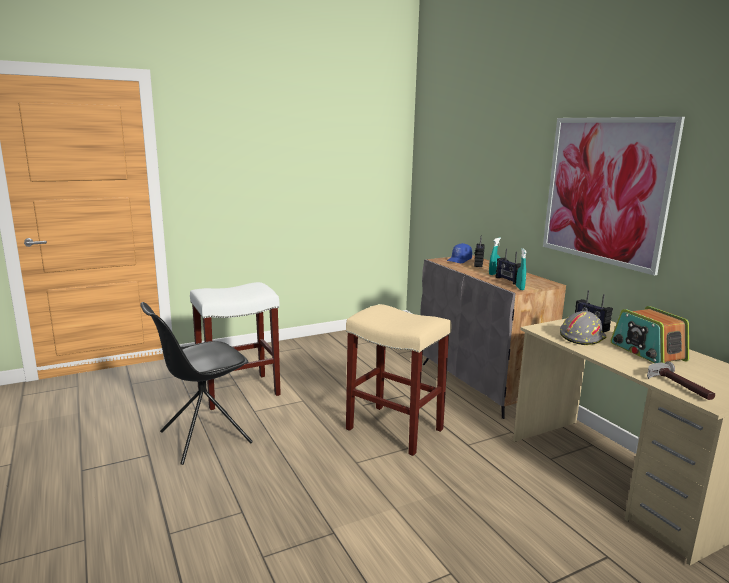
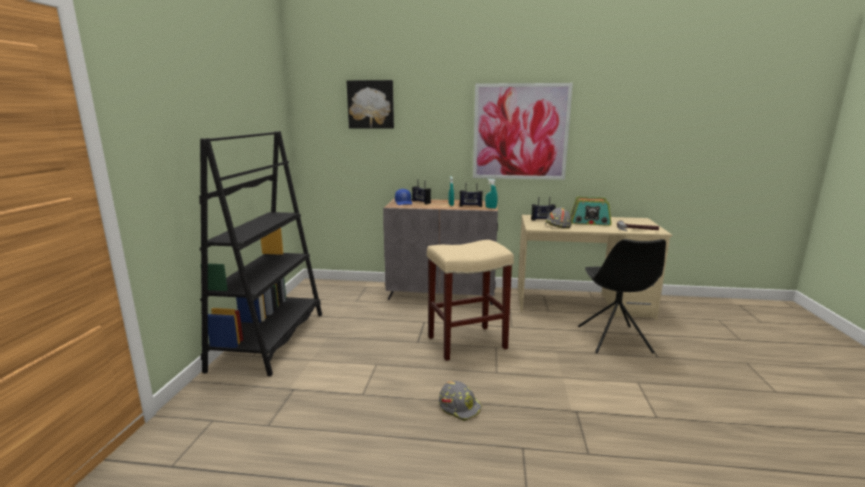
camera: 55 degrees left, 0 degrees up
(203, 438) = (378, 438): black chair -> black chair (614, 340)
(239, 391) = (310, 391): white stool -> none
(277, 460) = (460, 406): none -> grey hard hat
(289, 350) = (270, 340): none -> black bookcase
(465, 142) = (371, 104): none -> picture

